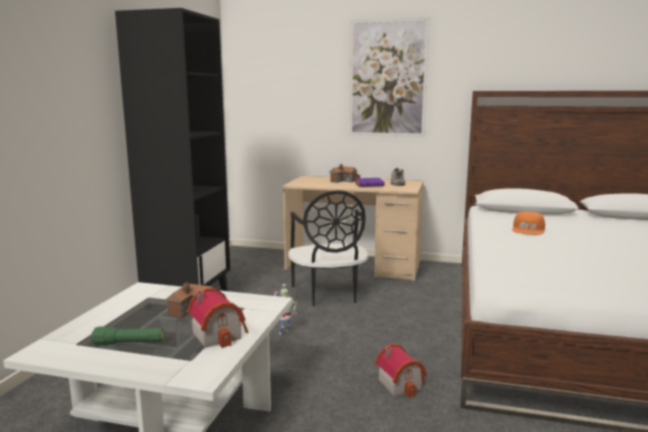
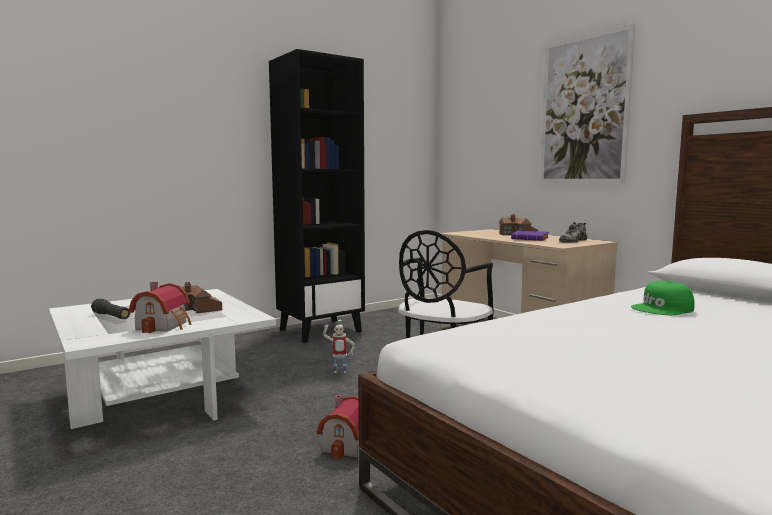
camera: 40 degrees right, 5 degrees down
(129, 344) = (111, 316): green flashlight -> black flashlight
(528, 230) = (663, 309): orange cap -> green cap

